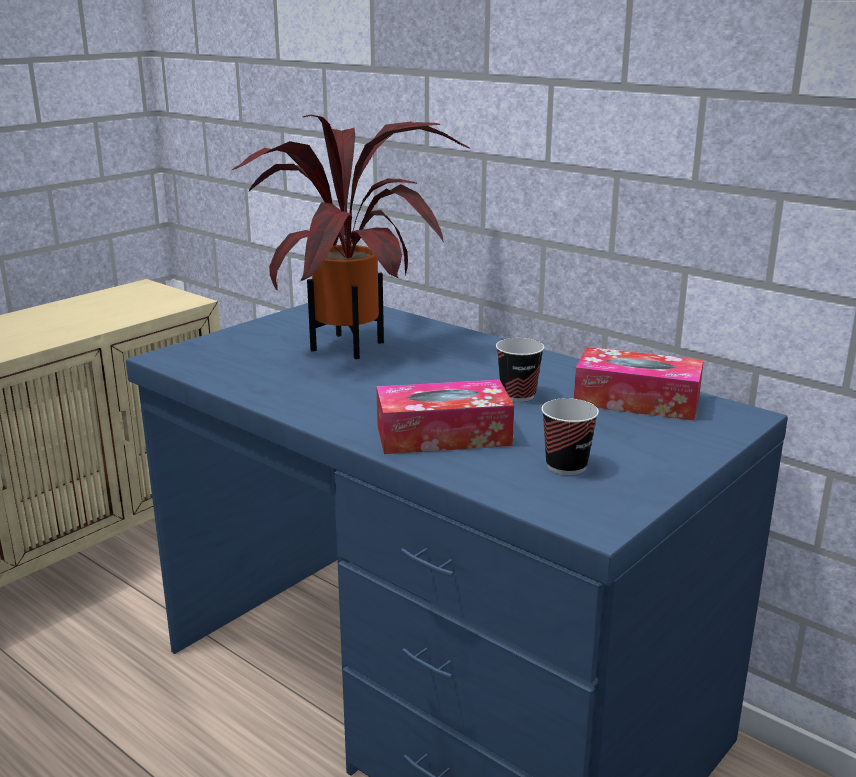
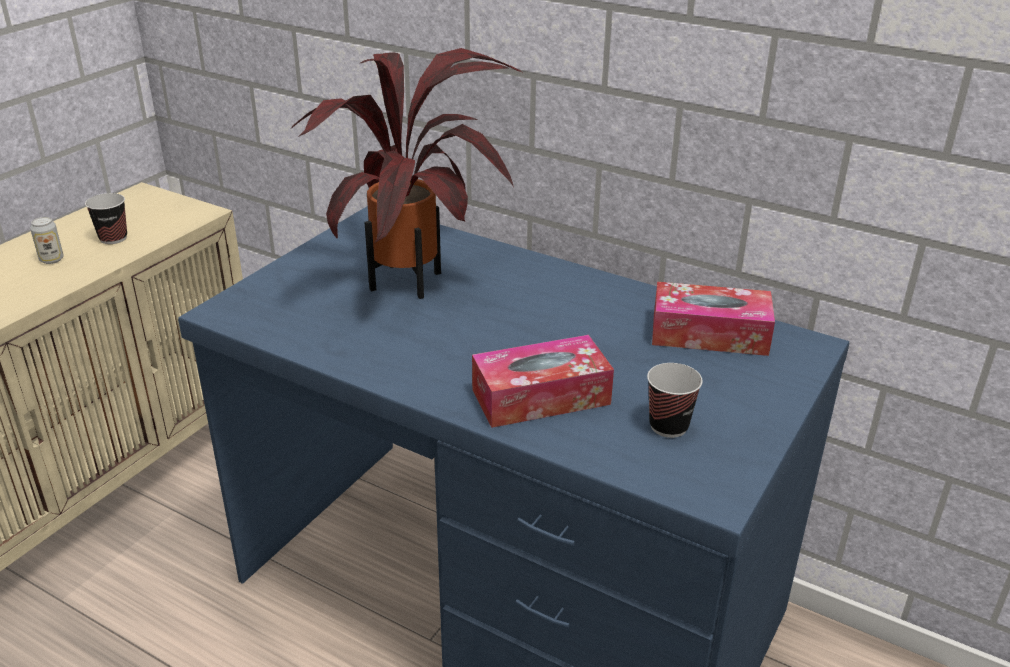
camera: 10 degrees left, 10 degrees up
(43, 325) = (51, 259): none -> can
(518, 395) = (596, 336): cup -> cup (113, 238)

